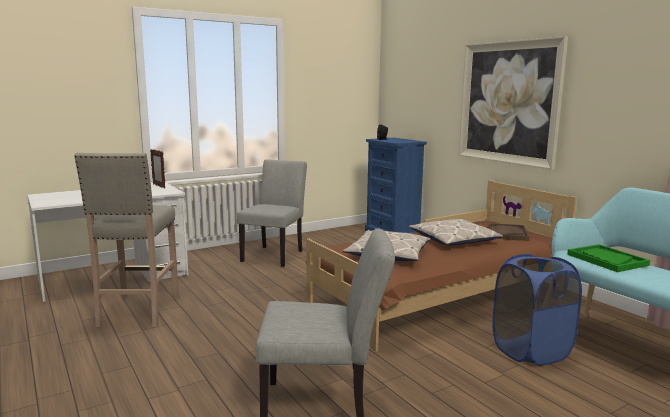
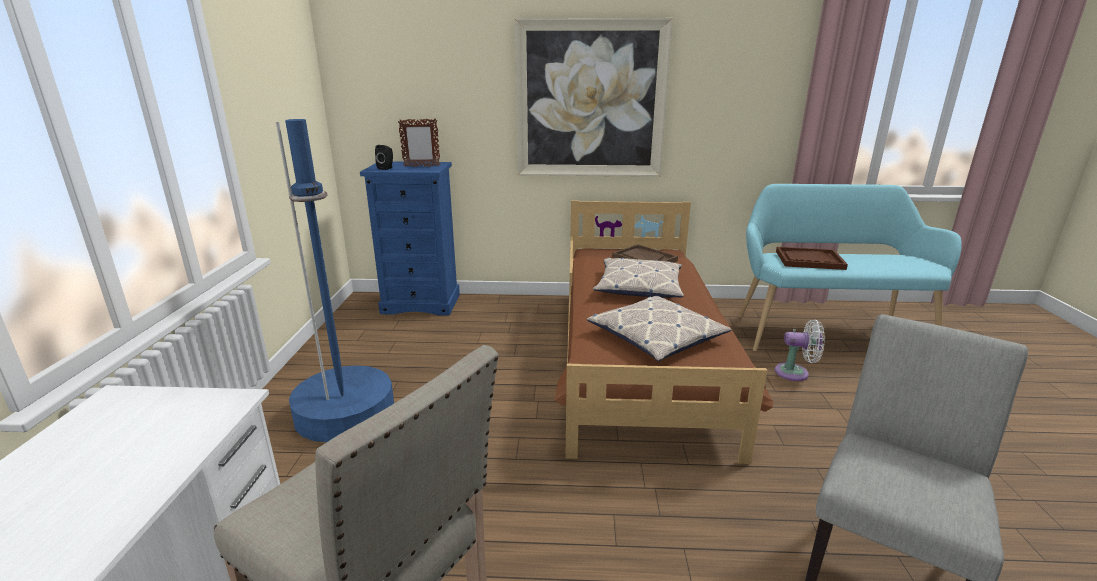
camera: 55 degrees left, 10 degrees up
(159, 186) = (133, 404): picture frame -> picture frame (421, 166)
(275, 254) = (345, 412): grey chair -> blue floor lamp
(531, 351) = (795, 373): blue laundry basket -> white fan
(606, 260) = (809, 260): green tray -> brown tray

